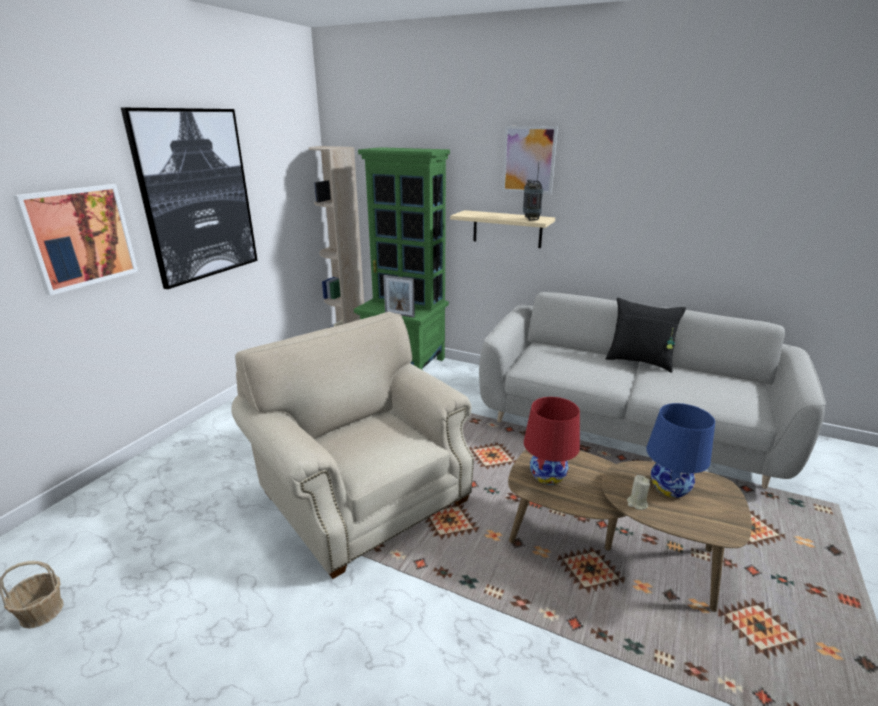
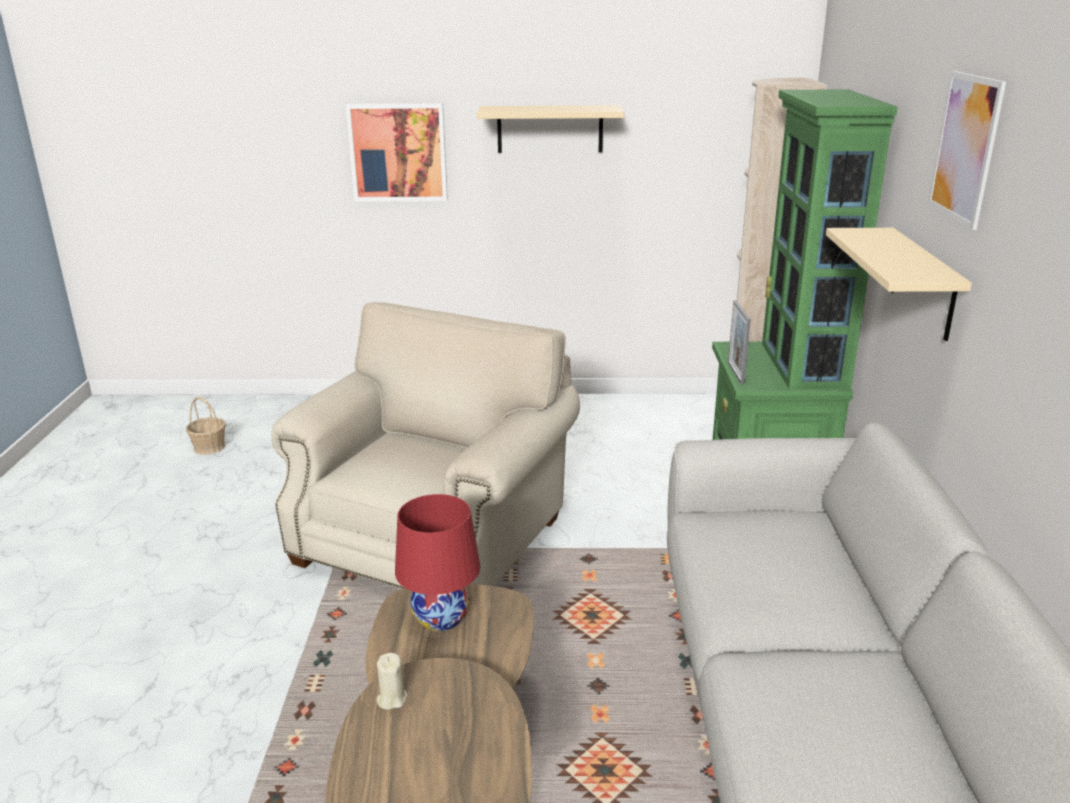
camera: 65 degrees right, 0 degrees up
(197, 196) = (550, 129): picture -> beige shelf
(531, 219) = (902, 270): radio -> none
(639, 362) = (879, 643): black pillow -> none
(670, 488) = (452, 733): blue table lamp -> none

